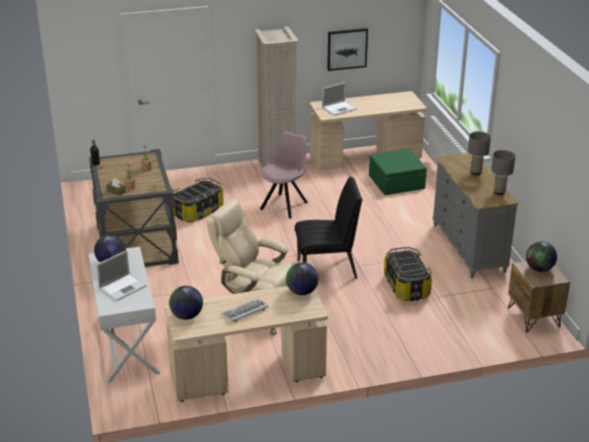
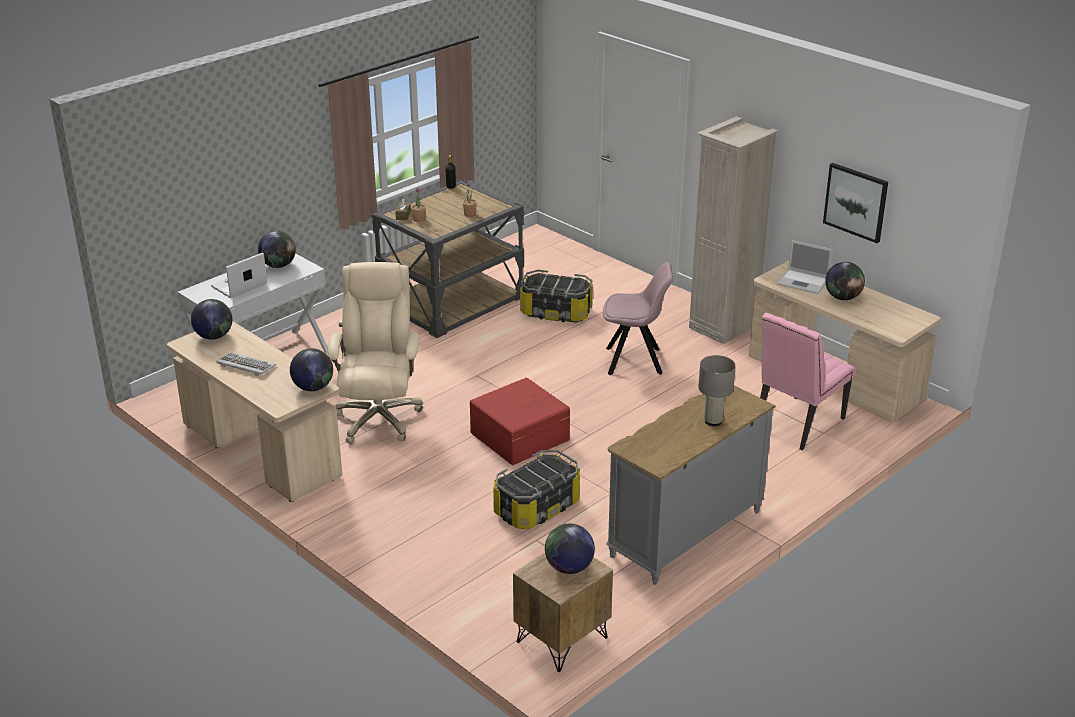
camera: 60 degrees right, 0 degrees up
(123, 287) = (238, 286): laptop -> laptop turned 120 degrees clockwise
(326, 269) = (519, 436): black chair -> red storage box
(367, 105) = (842, 297): none -> globe
(396, 181) = (799, 423): green storage box -> pink chair
(499, 192) = (675, 454): grey table lamp -> none

